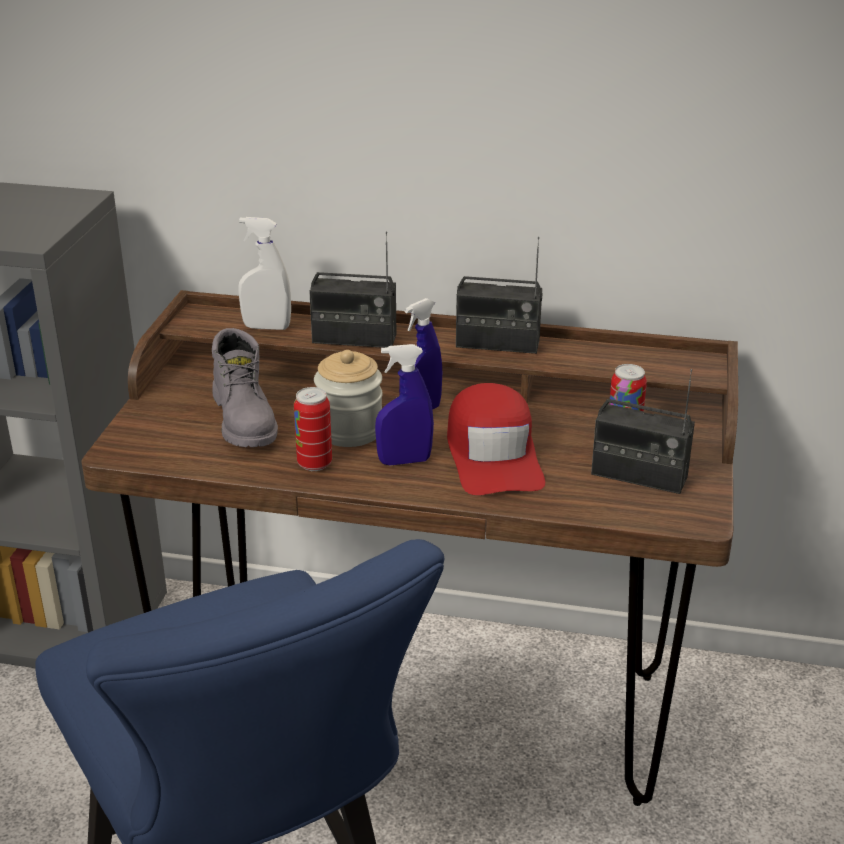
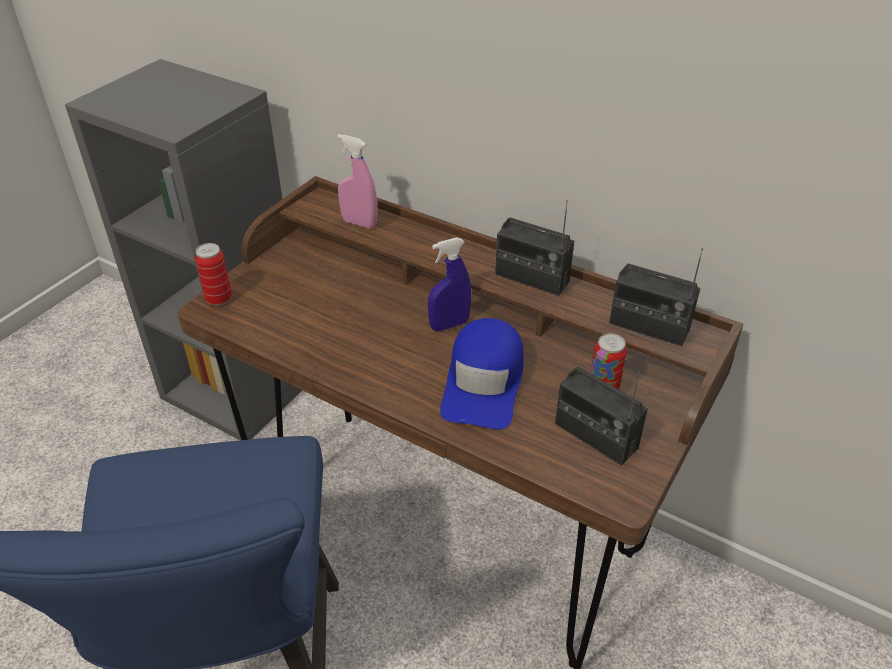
camera: 20 degrees right, 10 degrees up
(246, 420) = (313, 301): grey boot -> none
(266, 327) = (359, 223): white spray bottle -> pink spray bottle
(314, 464) = (339, 356): can -> can (219, 299)
(349, 430) = (384, 330): jar -> none
(354, 339) = (419, 248): radio -> radio (648, 327)
(404, 461) = (409, 371): blue spray bottle -> none
(493, 455) = (484, 382): red cap -> blue cap

